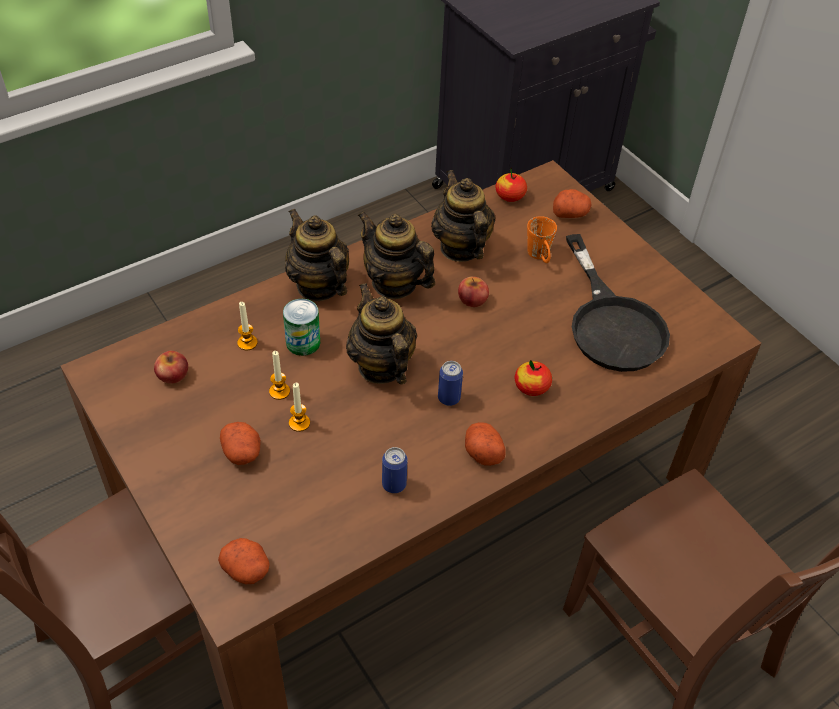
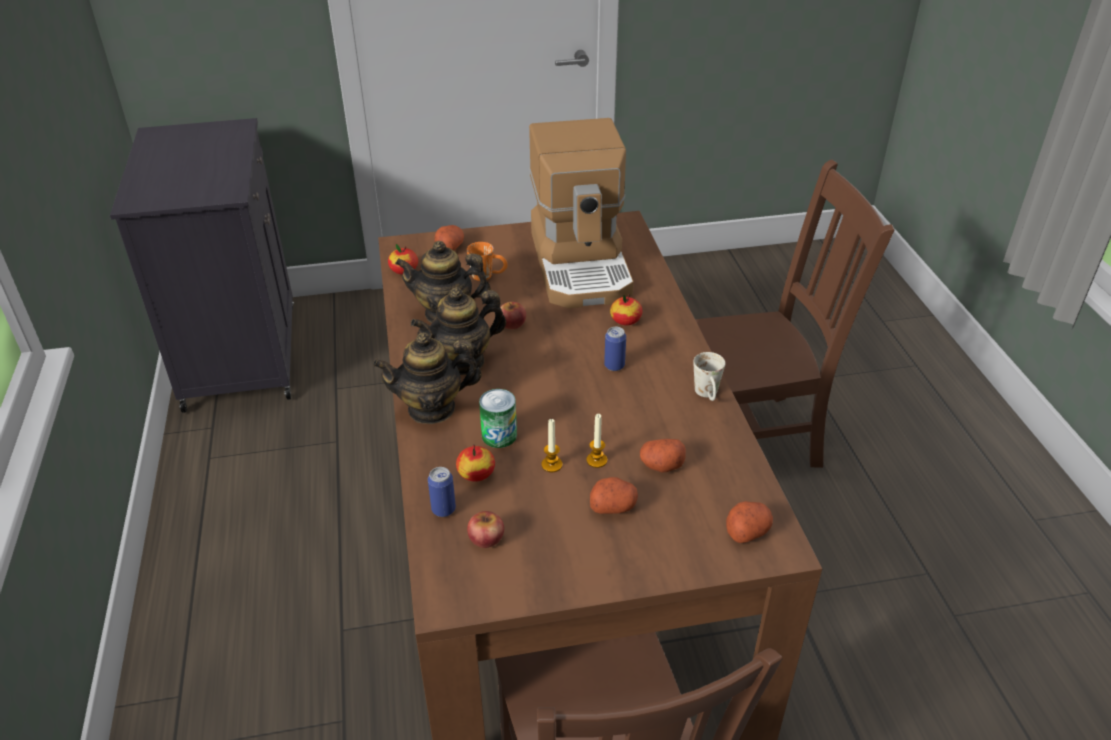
camera: 65 degrees left, 10 degrees down
(247, 343) = (476, 473): candle -> apple
(381, 366) = (557, 394): teapot -> none
(394, 484) = (691, 419): can -> can (443, 509)
(441, 490) = (708, 395): none -> white mug
(482, 451) = (678, 363): potato -> potato (661, 465)
(612, 323) = (582, 264): black frying pan -> coffee machine

